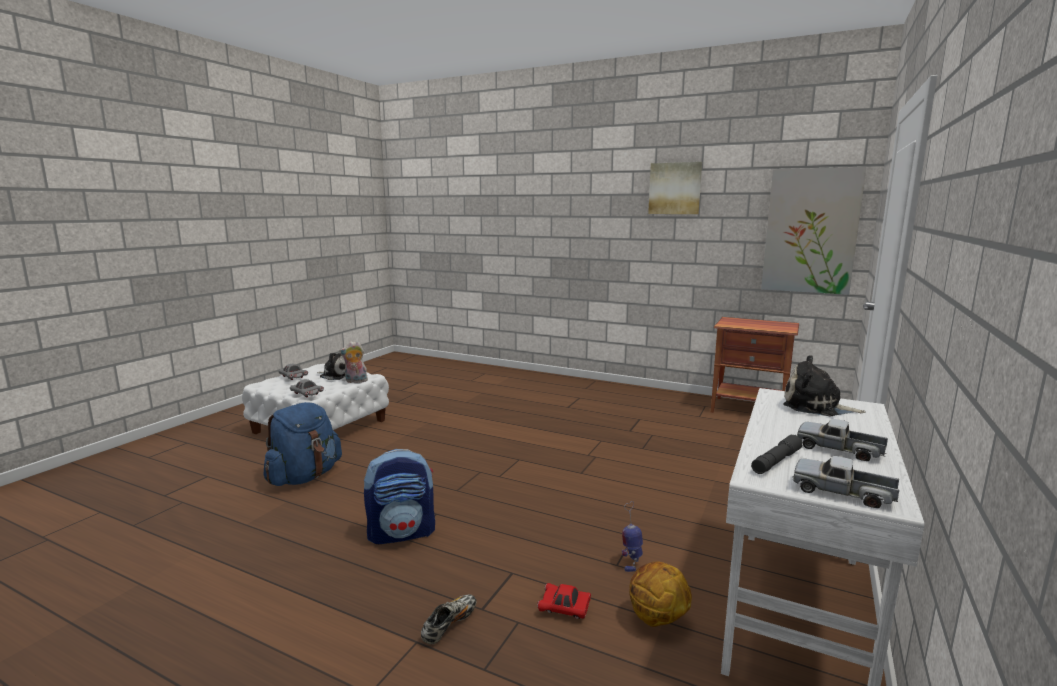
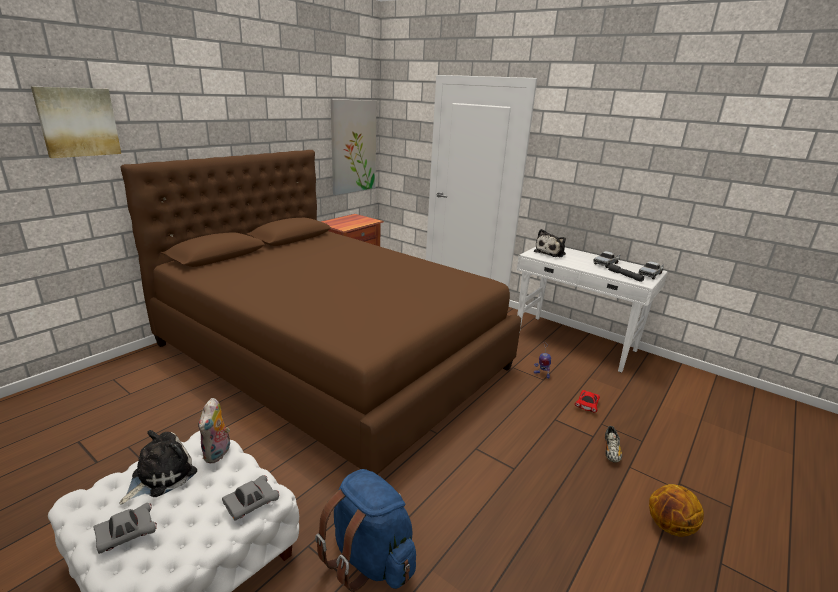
camera: 80 degrees left, 10 degrees up
(402, 533) = (505, 470): backpack -> none
(449, 625) = (611, 451): shoe -> shoe turned 120 degrees counterclockwise
(567, 426) = (332, 356): none -> brown bed
(657, 619) = (588, 379): basketball -> basketball (669, 526)
(675, 188) = (267, 114): picture -> picture (78, 122)

